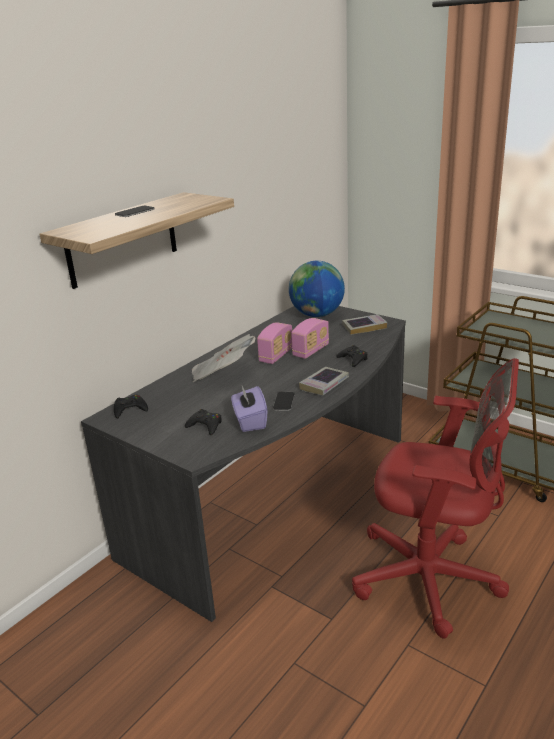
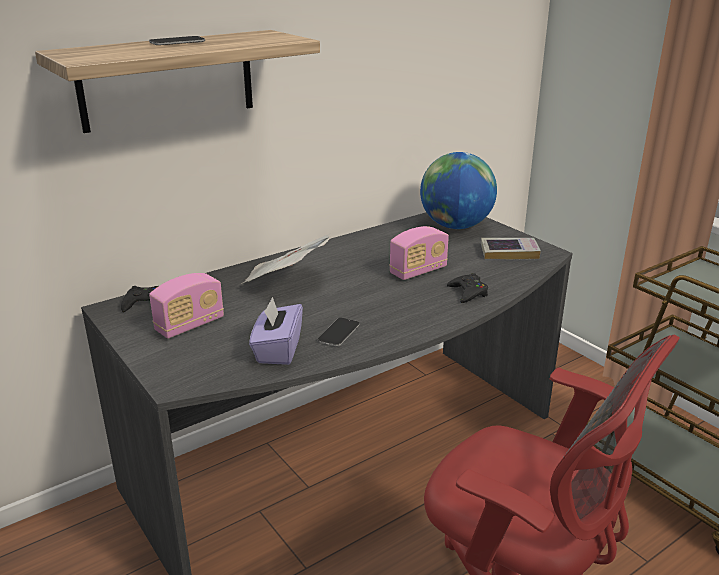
camera: 15 degrees right, 0 degrees up
(205, 425) = (218, 344): black game controller -> none
(276, 356) = (369, 269): radio -> radio (190, 325)
(324, 384) = (407, 320): book -> none

